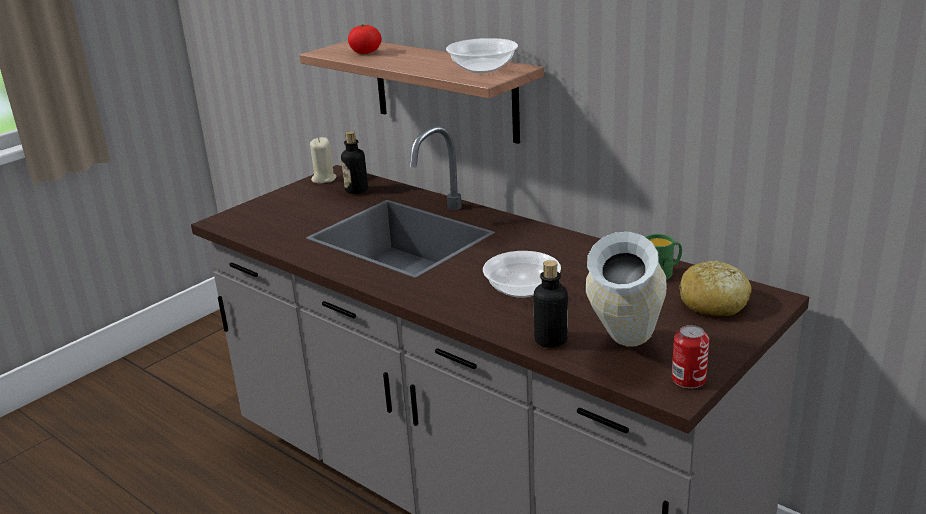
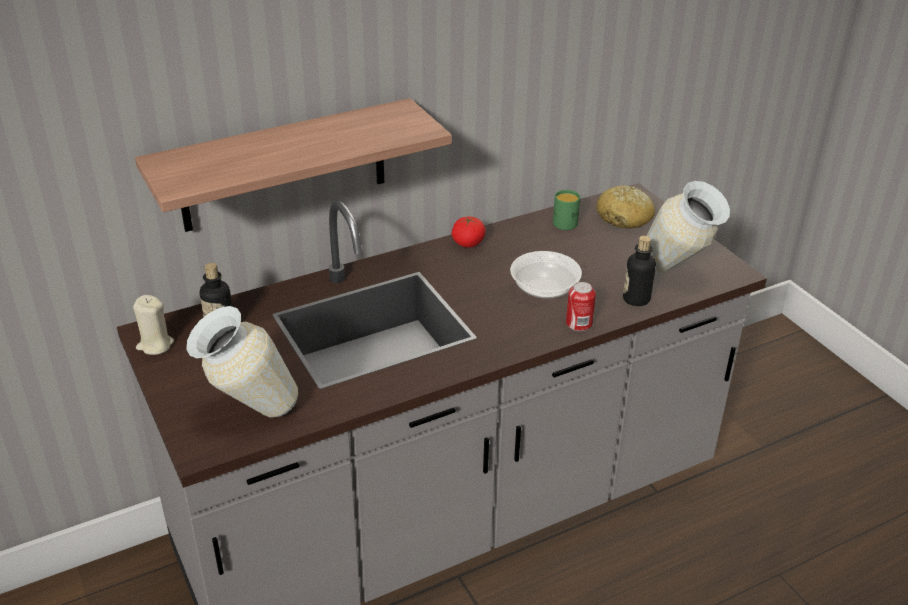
camera: 70 degrees left, 10 degrees up
(263, 224) = (248, 414): none -> vase
(366, 52) = (224, 163): tomato -> tomato (468, 243)
(483, 69) = (384, 122): bowl -> none
(688, 379) = (720, 262): can -> can (579, 323)

